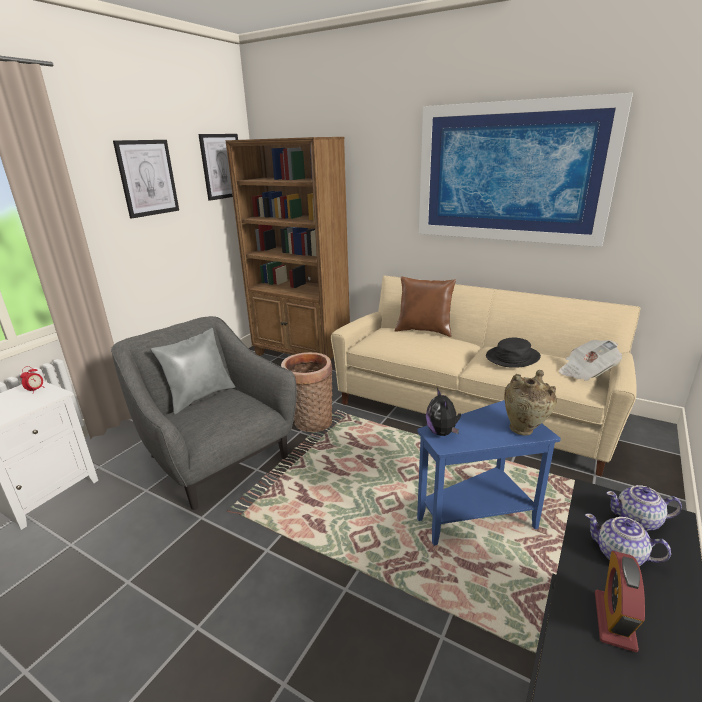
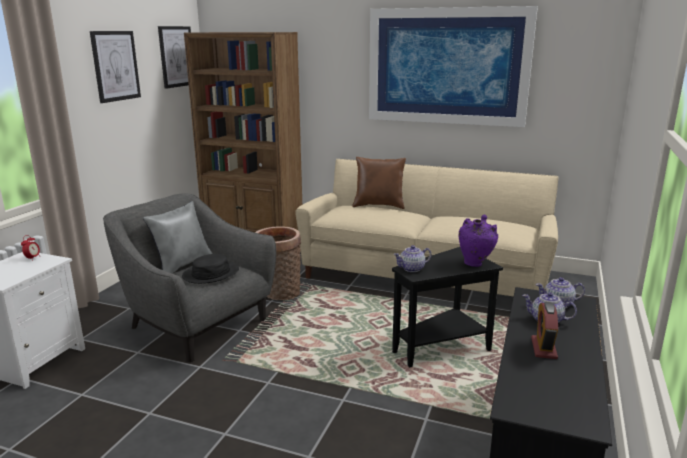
camera: 10 degrees left, 5 degrees down
(442, 432) = (412, 269): plush toy -> teapot
(478, 517) = (442, 347): blue side table -> black side table
(512, 357) = (459, 221): black hat -> black hat (211, 273)
(524, 429) = (475, 263): beige vase -> purple vase
(586, 372) = (519, 228): newspaper -> none

